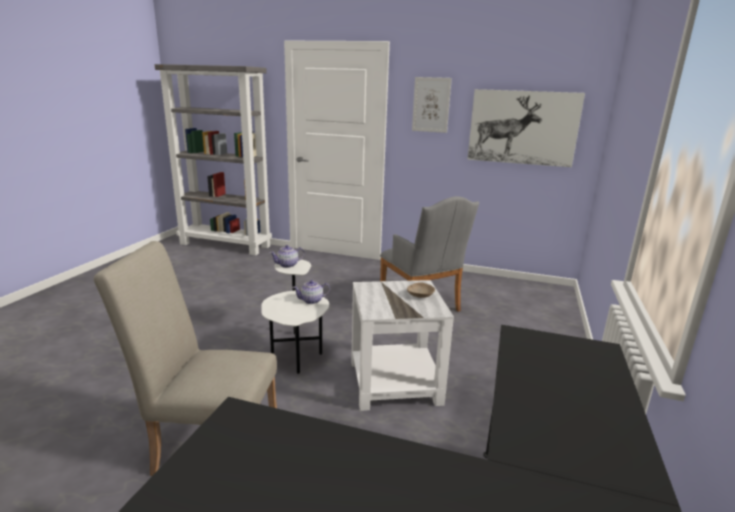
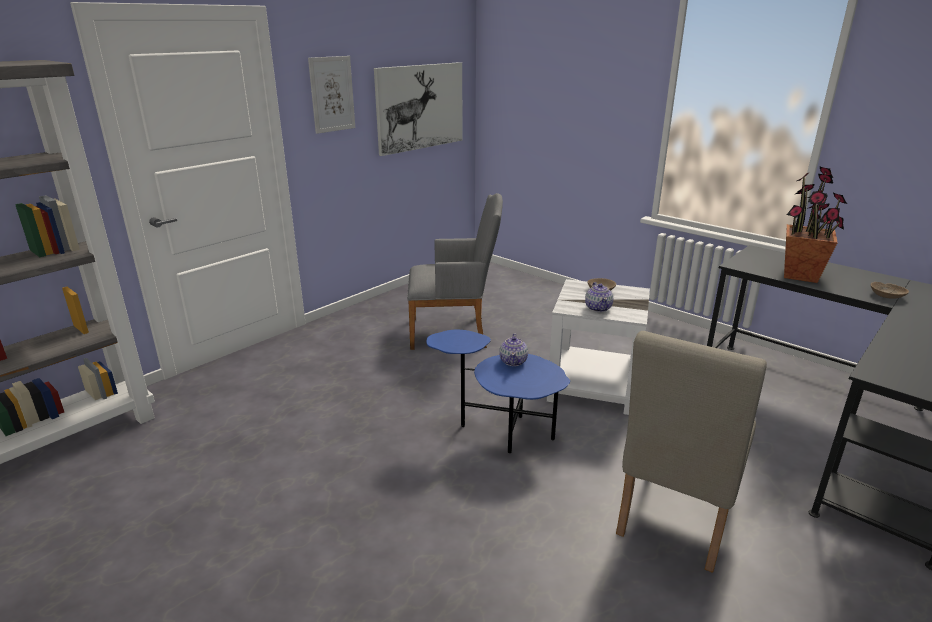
camera: 65 degrees left, 5 degrees up
(287, 265) = (455, 343): teapot -> teapot (598, 308)
(295, 349) = (501, 432): white side table -> blue side table
(537, 379) = (800, 275): none -> potted plant
(540, 458) = (886, 295): none -> beige bowl

